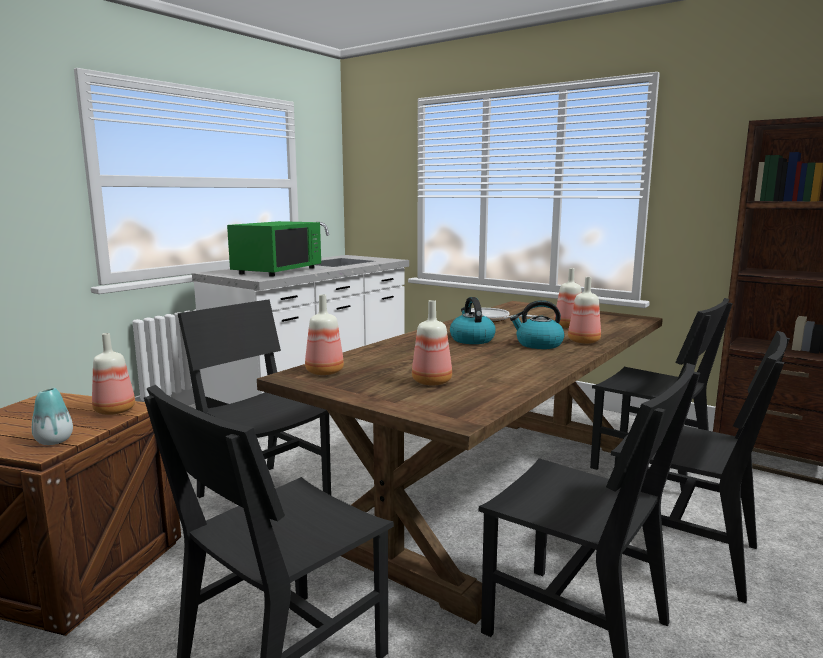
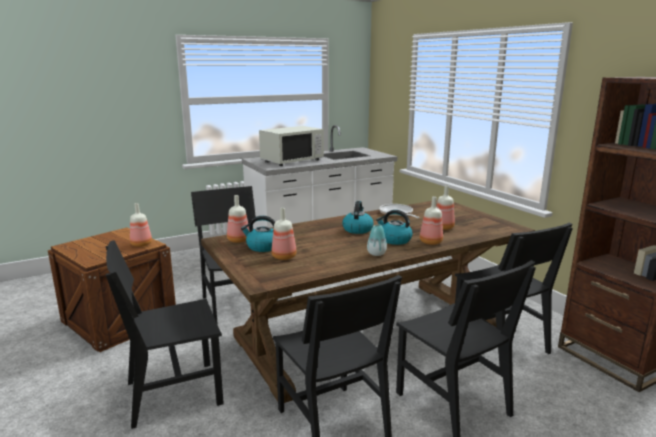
camera: 25 degrees right, 5 degrees up
(54, 441) = (101, 257): vase -> vase (376, 254)
(277, 271) = (292, 161): green microwave -> white microwave
(377, 375) = (262, 247): none -> kettle

